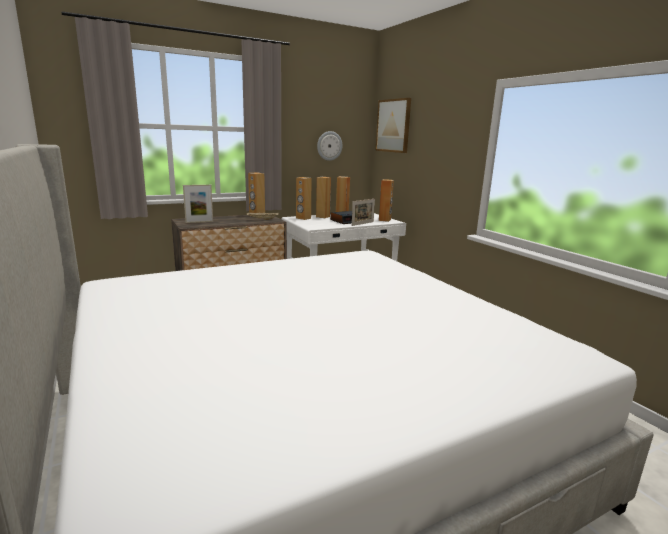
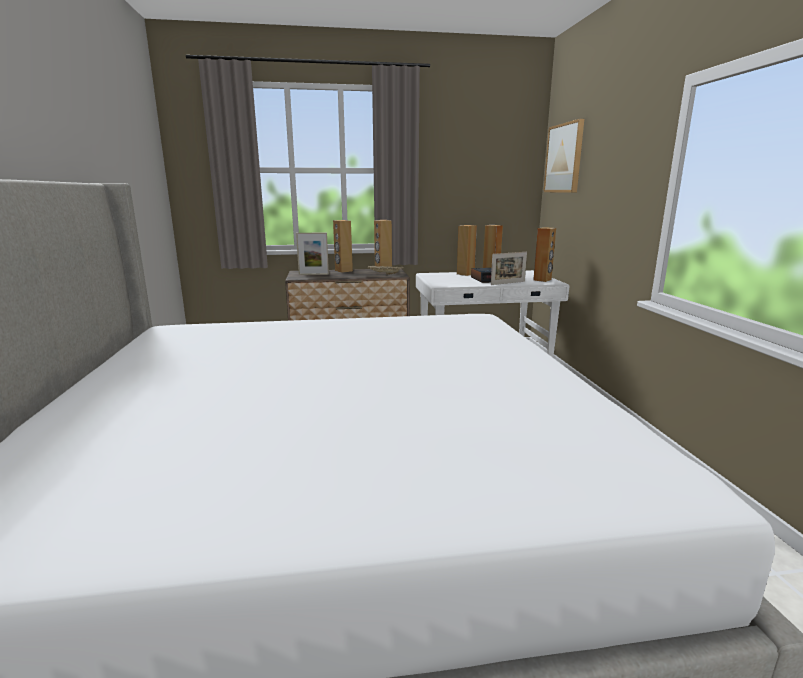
camera: 20 degrees right, 0 degrees up
(303, 218) = (439, 275): brown speaker -> brown speaker (343, 271)
(329, 146) = (482, 188): wall clock -> none

